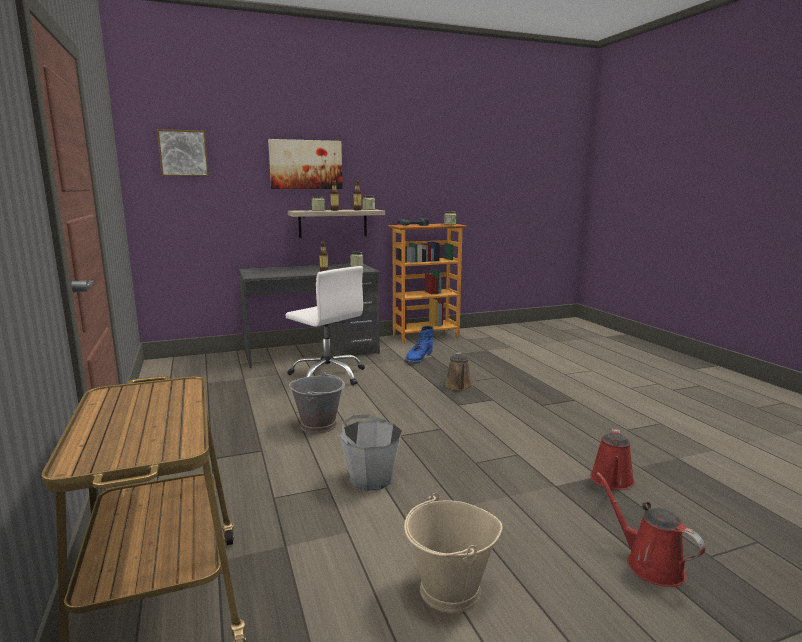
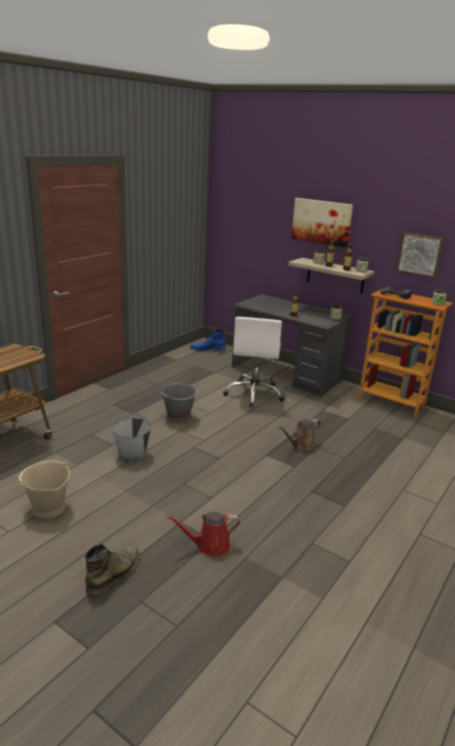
camera: 55 degrees right, 10 degrees up
(183, 153) = (241, 203): picture -> picture (420, 254)
(418, 357) = (337, 413): blue boot -> blue boot (207, 348)
(649, 564) = (114, 574): red watering can -> green boot

